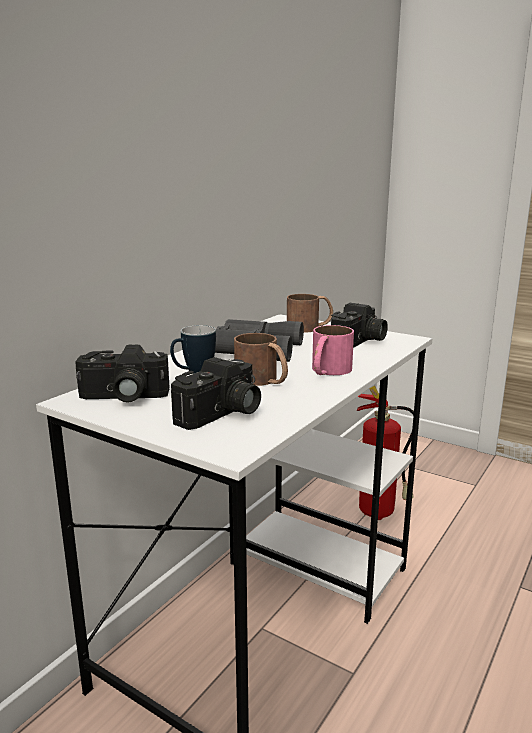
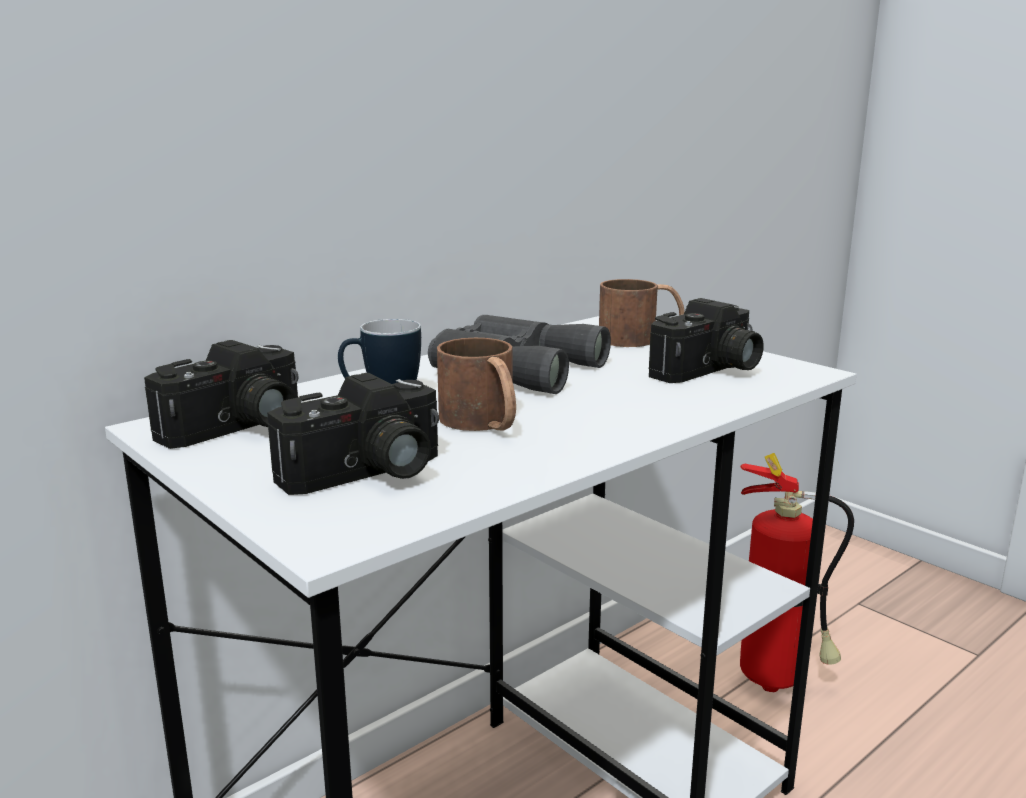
camera: 15 degrees right, 0 degrees up
(123, 397) = (238, 429): camera -> camera turned 60 degrees counterclockwise
(328, 371) = (611, 417): pink mug -> none

